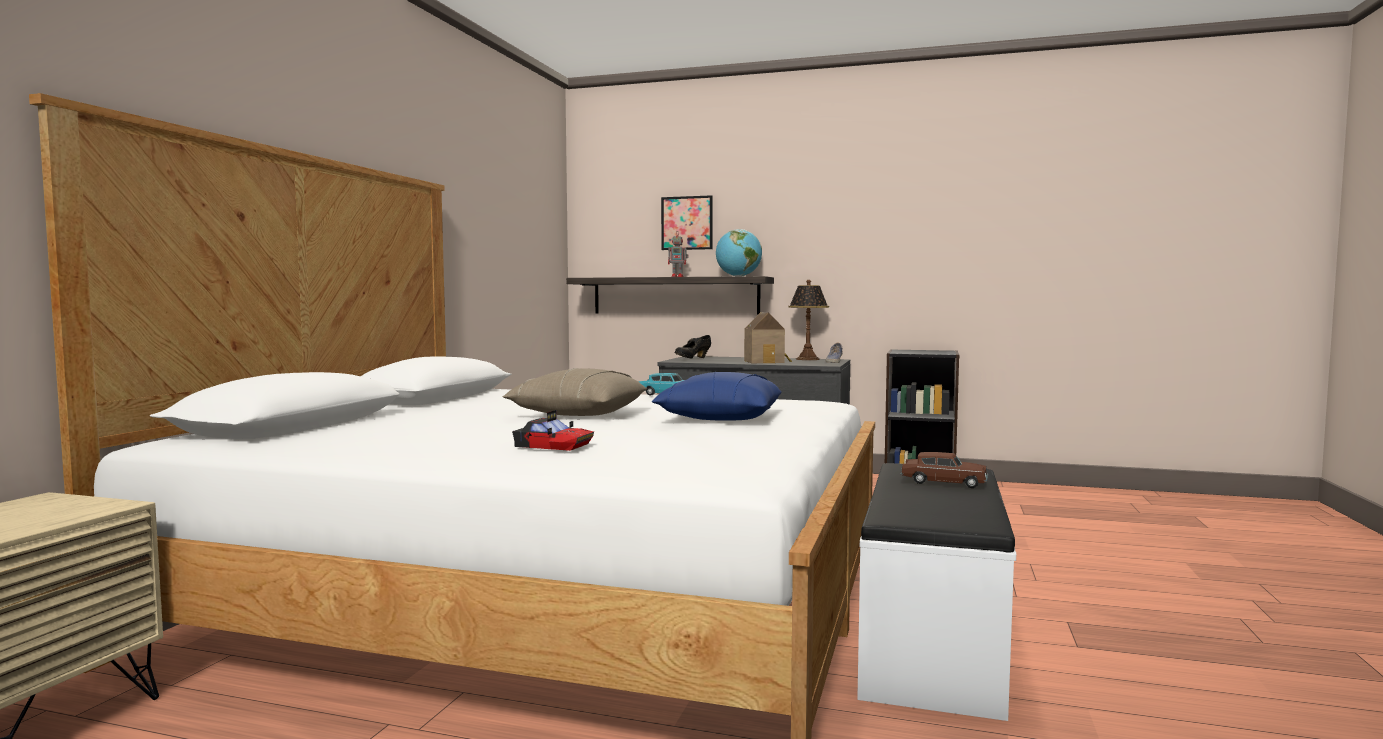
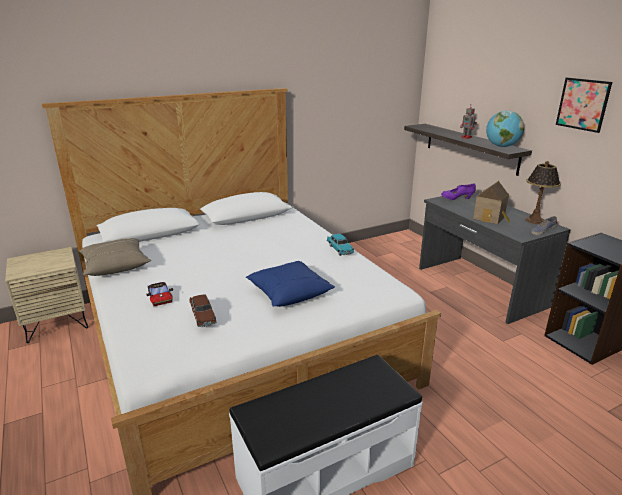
camera: 45 degrees right, 20 degrees up
(578, 413) = (245, 262): beige pillow -> beige pillow (115, 266)
(687, 223) = (485, 96): picture -> picture (583, 104)
(692, 359) = (457, 199): black shoe -> purple shoe
(944, 482) = (352, 394): brown toy car -> brown toy car (203, 316)

